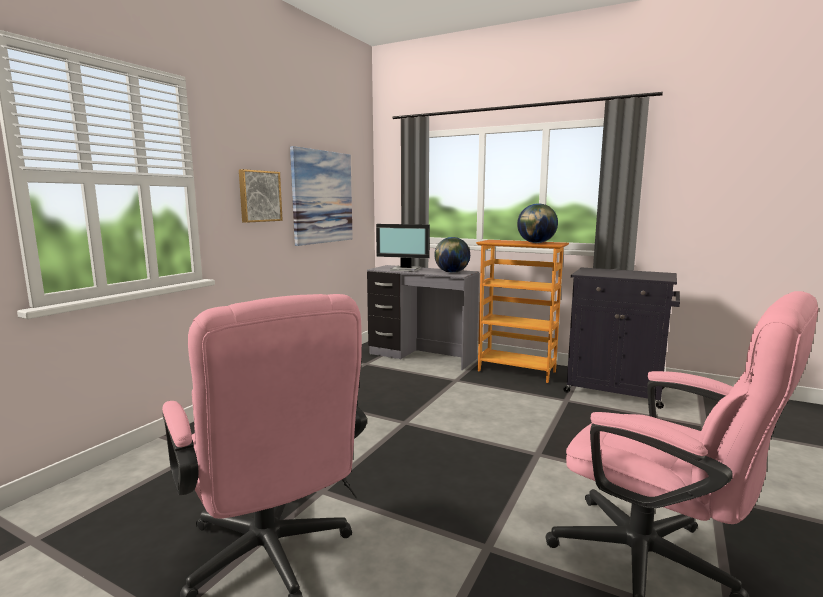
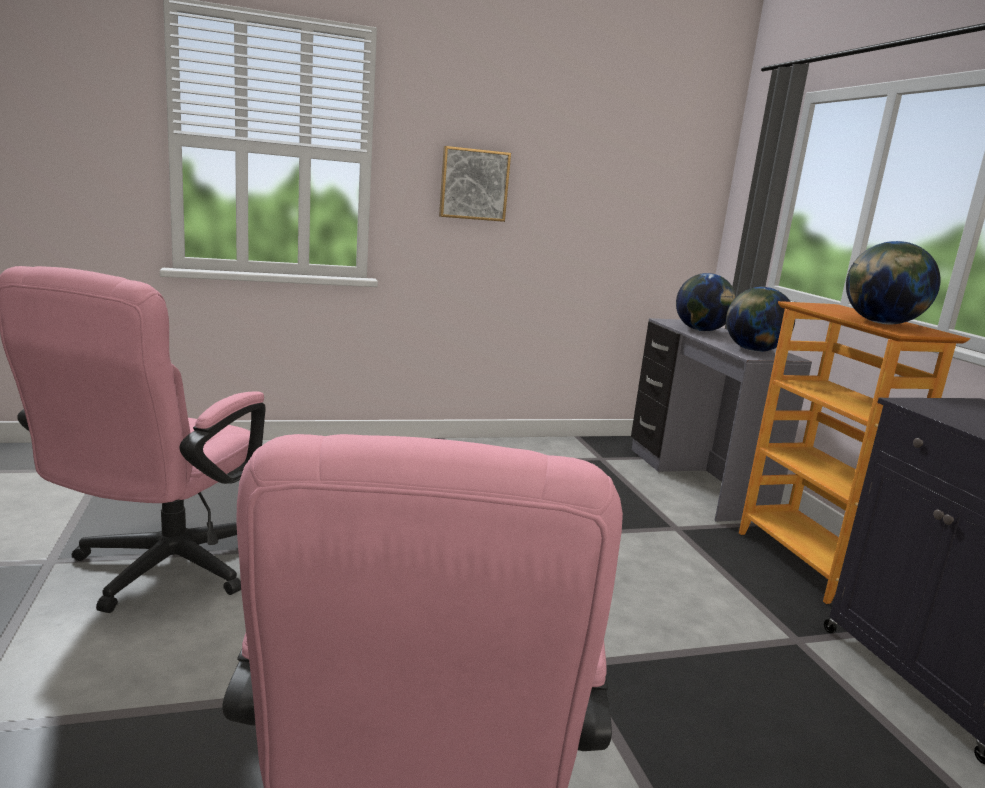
camera: 45 degrees right, 5 degrees up
(322, 197) = (598, 196): picture -> none
(405, 269) = (701, 330): monitor -> globe

